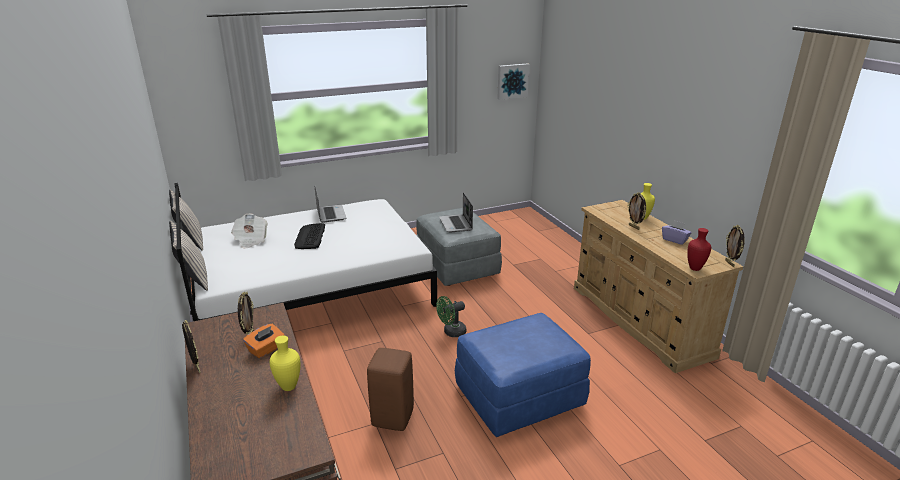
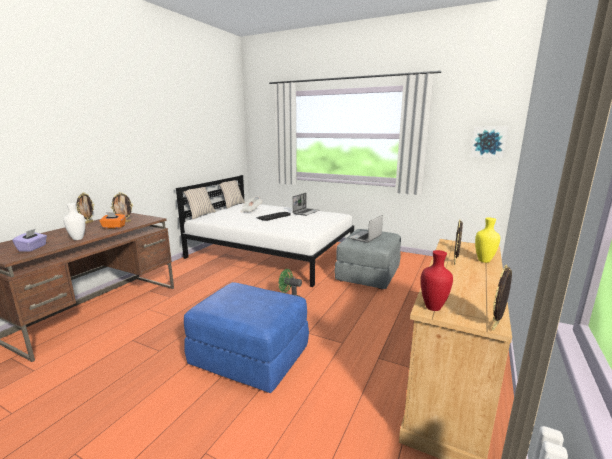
camera: 50 degrees right, 10 degrees down
(289, 386) = (78, 239): yellow vase -> white vase
(393, 419) = (180, 320): brown stool -> none
(674, 240) = (476, 284): purple tissue box -> purple tissue box (33, 248)

